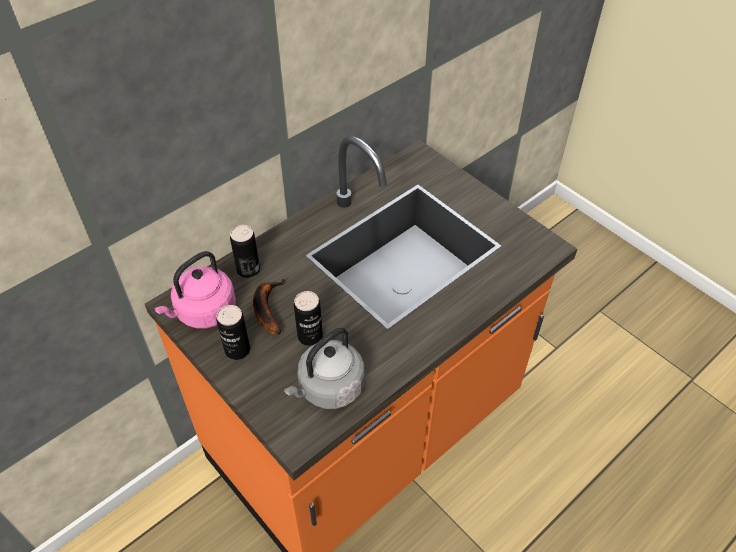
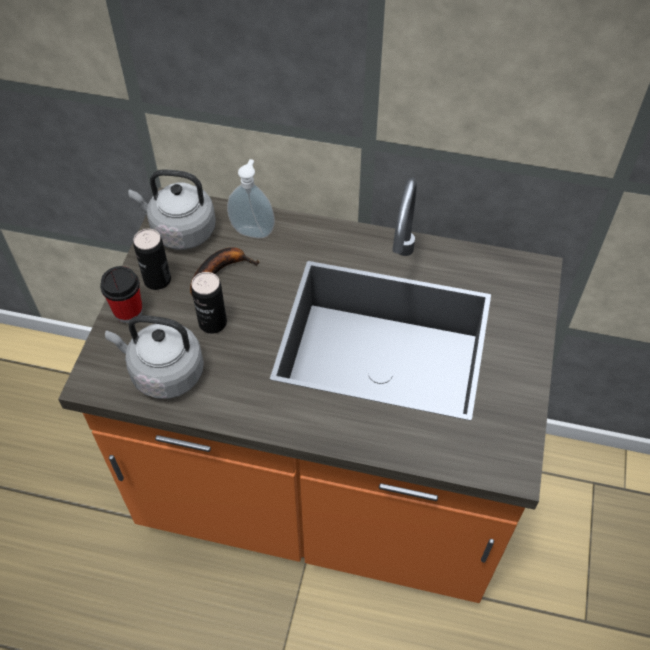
camera: 55 degrees right, 5 degrees up
(203, 312) = (180, 231): pink kettle -> grey kettle
(248, 270) = (253, 230): can -> soap dispenser
(250, 383) = (128, 311): none -> cup

